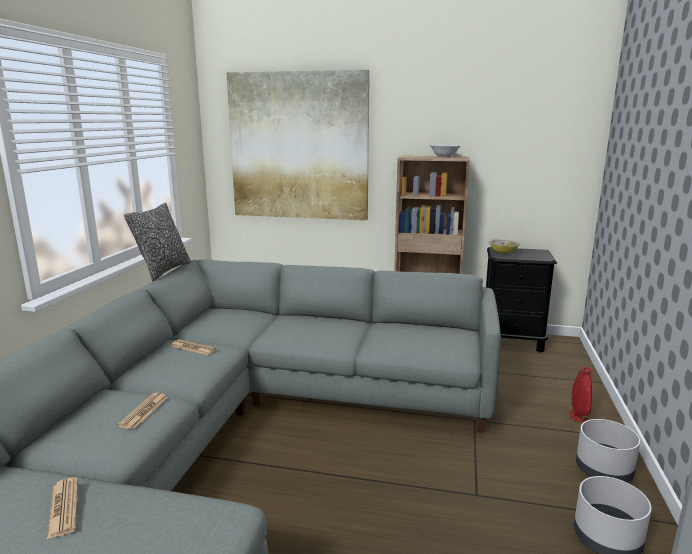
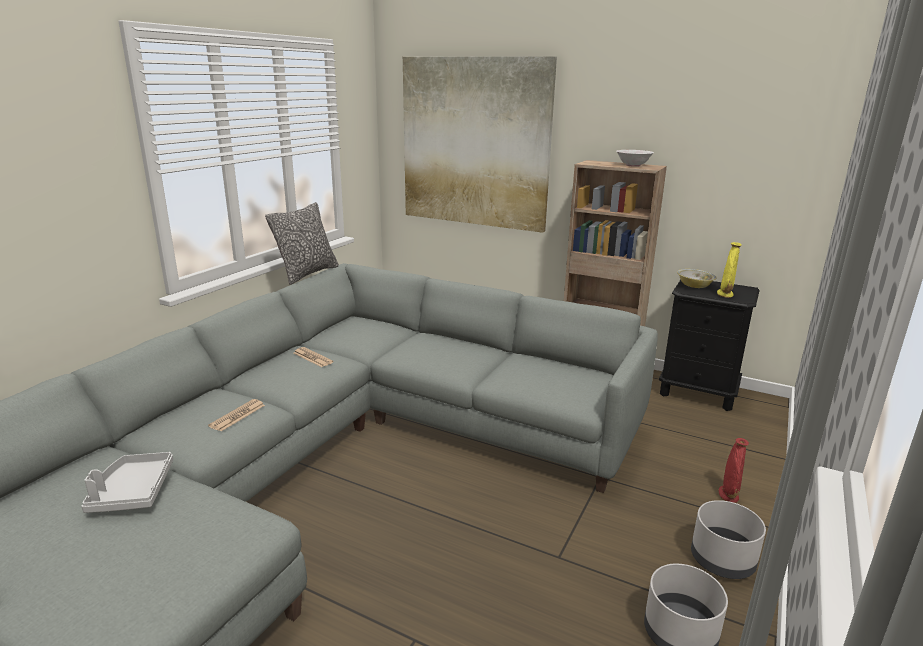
camera: 15 degrees right, 5 degrees up
(63, 507) = (132, 492): newspaper -> grey tray
(529, 256) = (725, 294): none -> yellow vase

